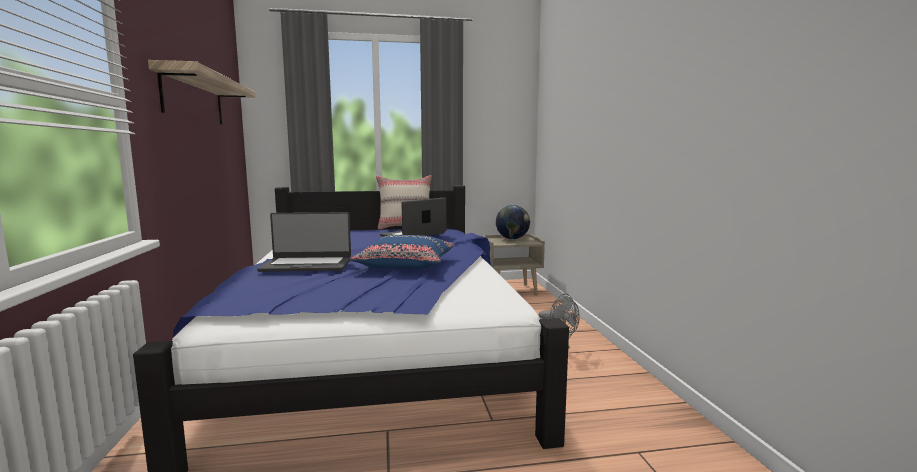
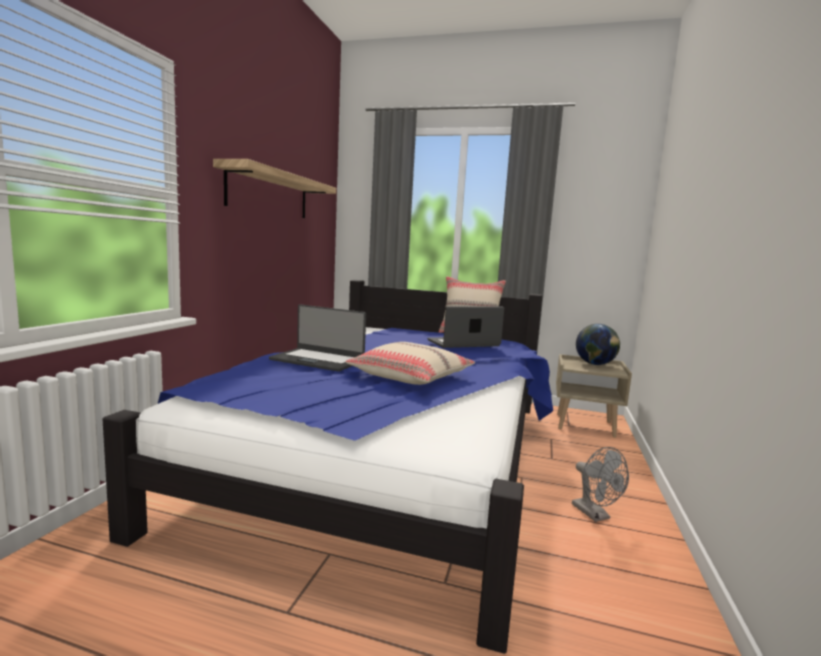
camera: 25 degrees right, 0 degrees up
(406, 265) = (411, 376): blue pillow -> beige pillow

